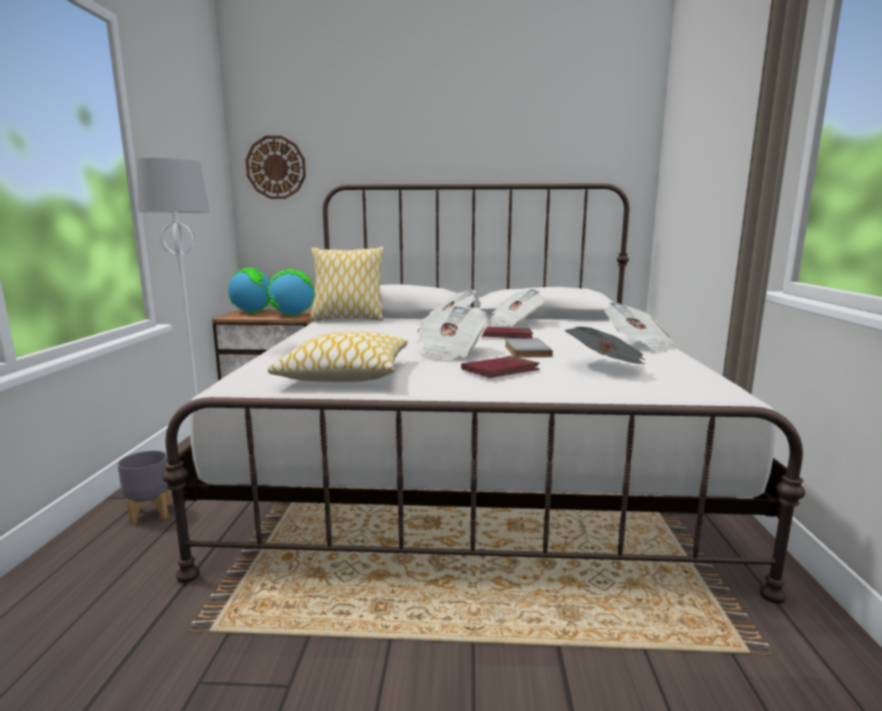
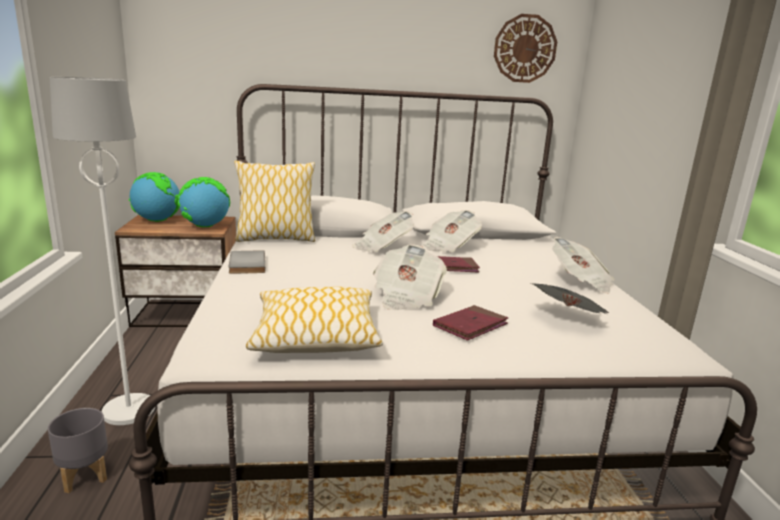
camera: 10 degrees left, 5 degrees up
(276, 167) = (181, 59): wall clock -> wall clock (525, 49)
(525, 350) = (479, 291): grey book -> grey book (245, 264)

